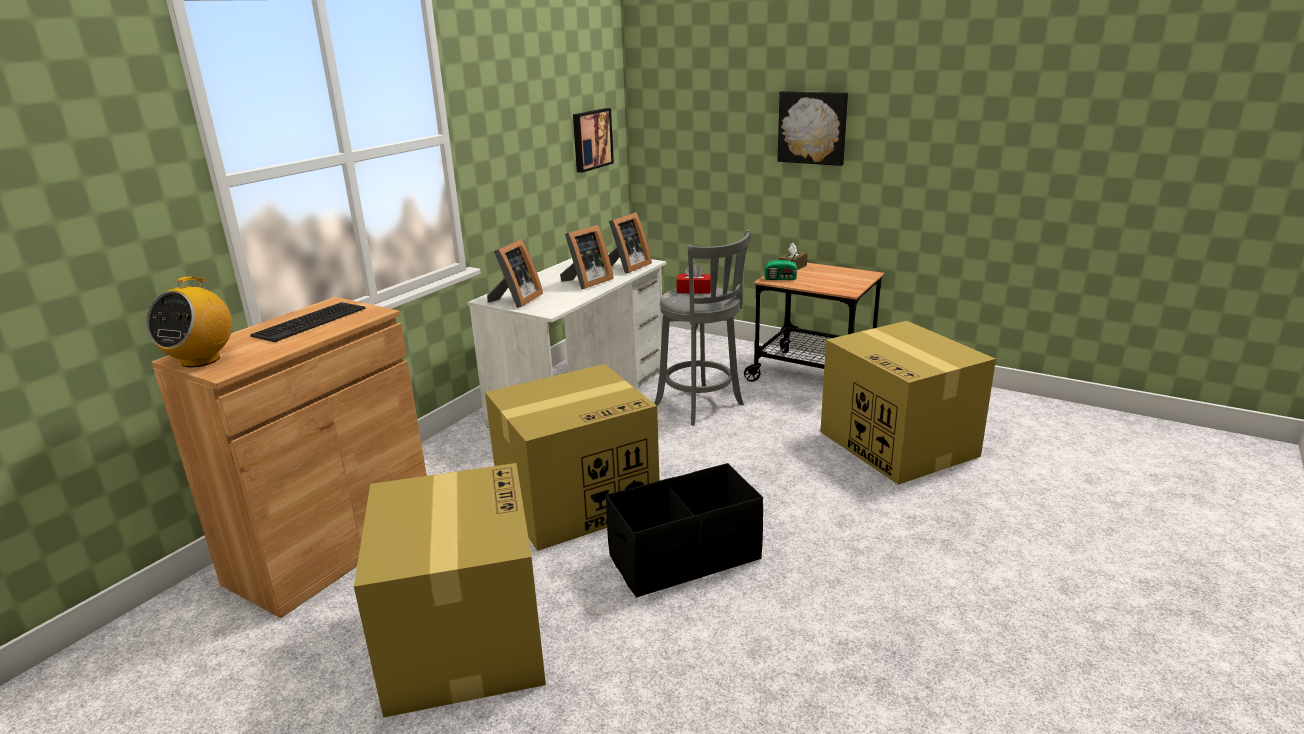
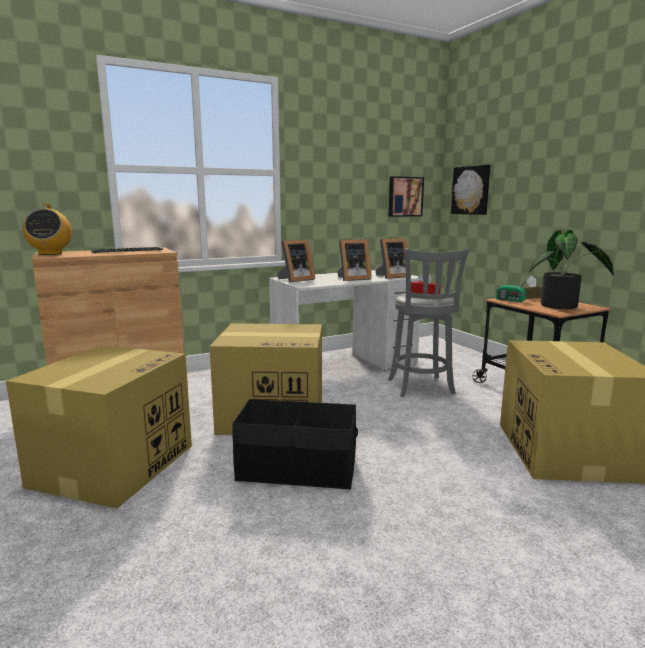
camera: 30 degrees right, 10 degrees down
(201, 360) = (50, 253): radio -> radio turned 60 degrees counterclockwise
(813, 127) = (564, 184): picture -> picture (471, 190)
(841, 279) = (563, 306): none -> potted plant

